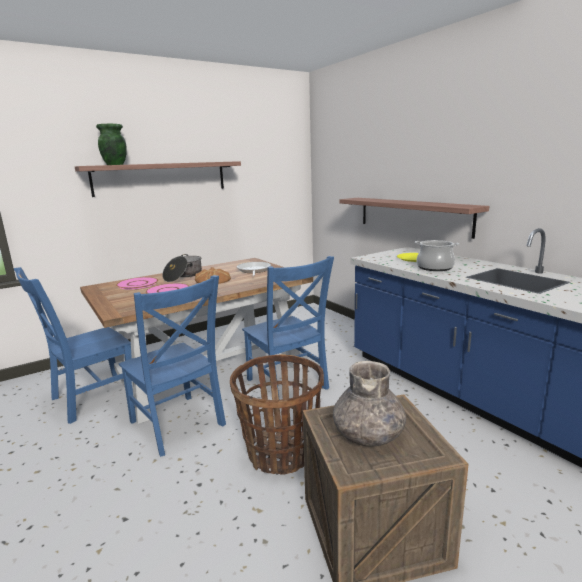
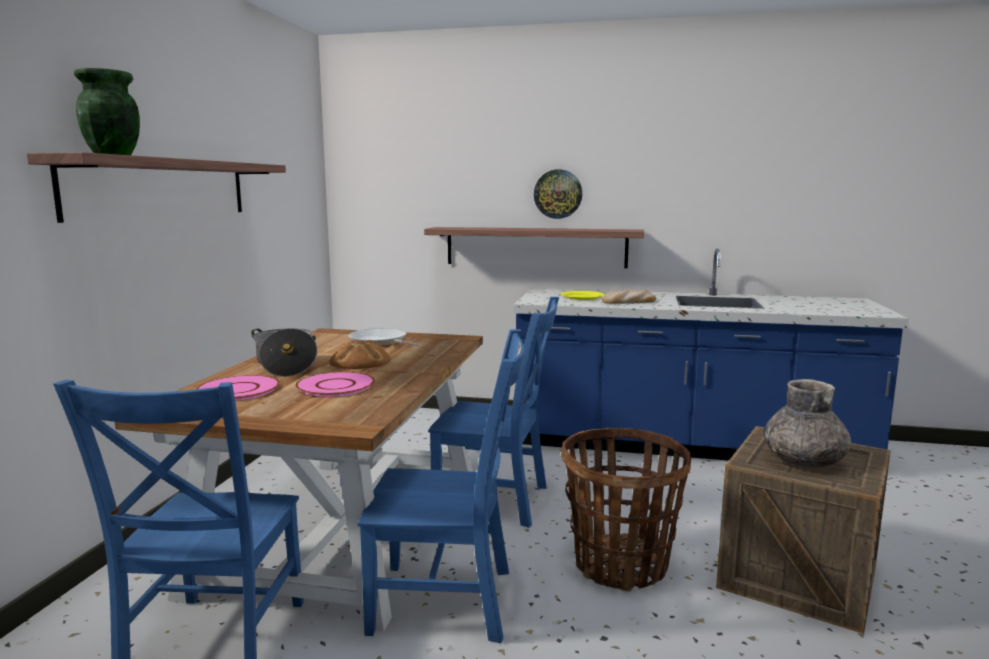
camera: 45 degrees left, 5 degrees down
(428, 174) = (558, 194): none -> wall clock
(435, 267) = (629, 301): cooking pot -> bread

